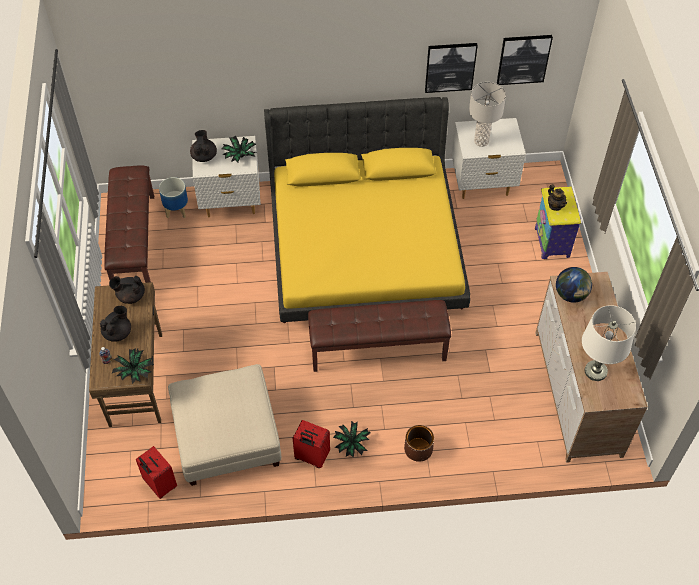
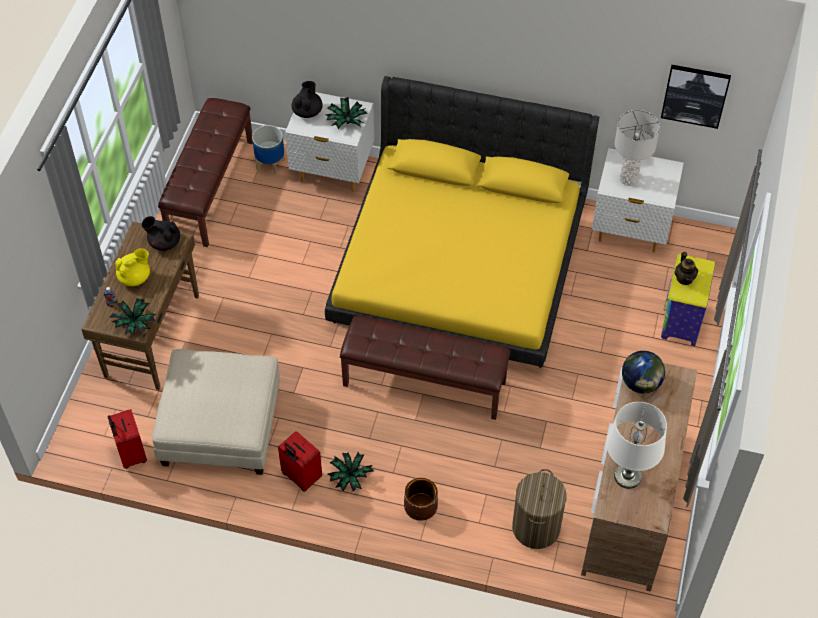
camera: 20 degrees right, 0 degrees up
(118, 333) = (135, 277): black teapot -> yellow teapot
(450, 67) = (605, 82): picture -> none
(515, 436) = (536, 527): none -> laundry basket

